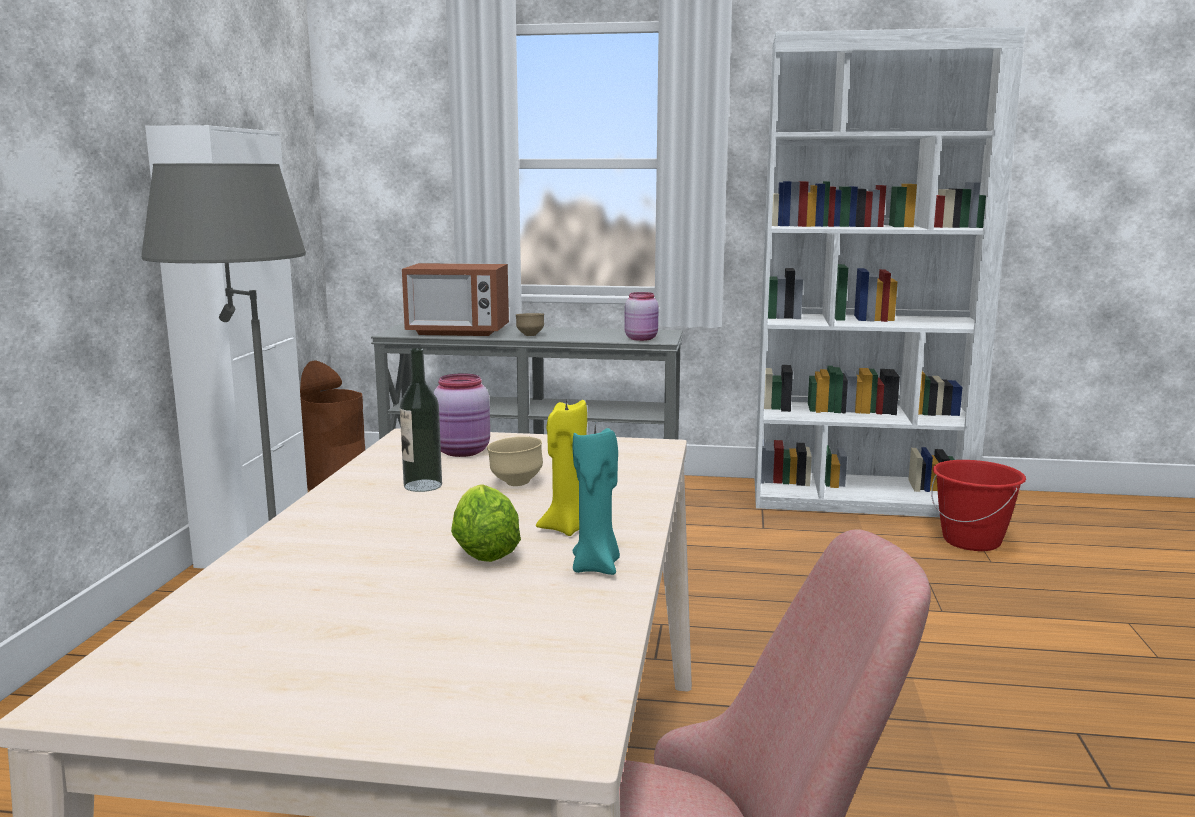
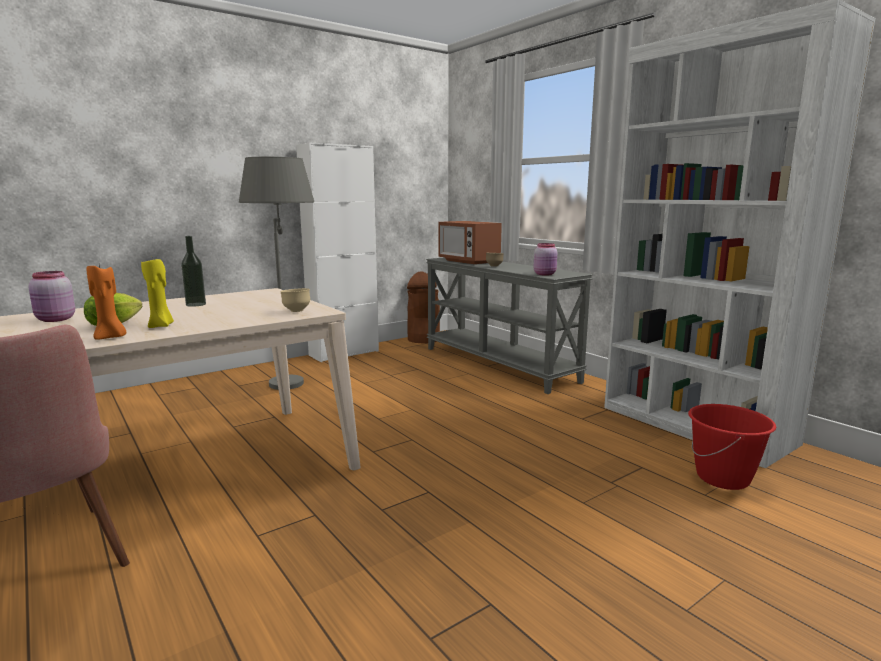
camera: 45 degrees right, 0 degrees up
(463, 452) = (255, 298): pink jar -> pink jar (55, 319)
(515, 483) = (218, 310): beige bowl -> beige bowl (296, 311)
(597, 567) = (110, 337): turquoise candle -> orange candle

